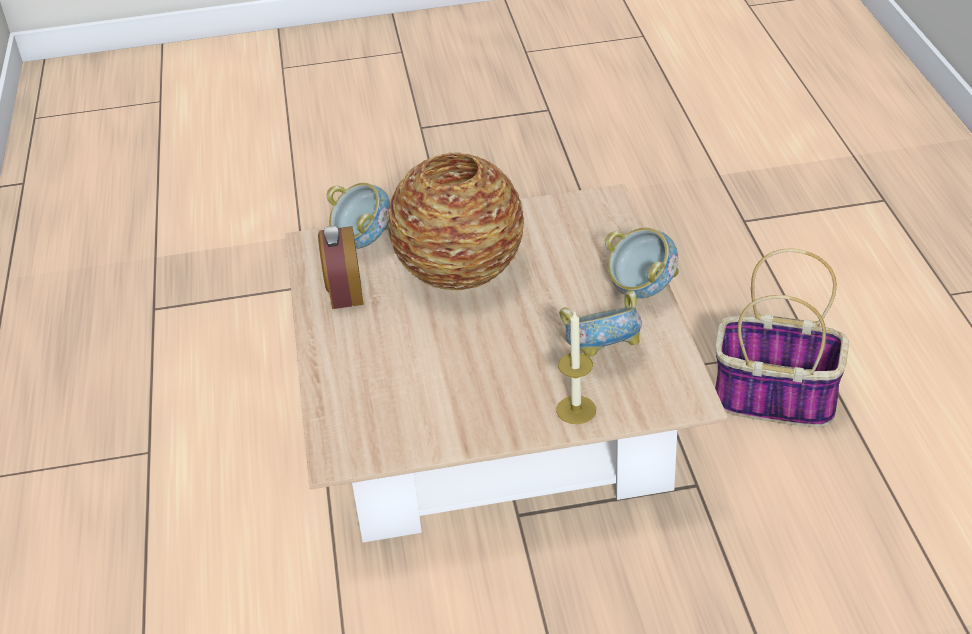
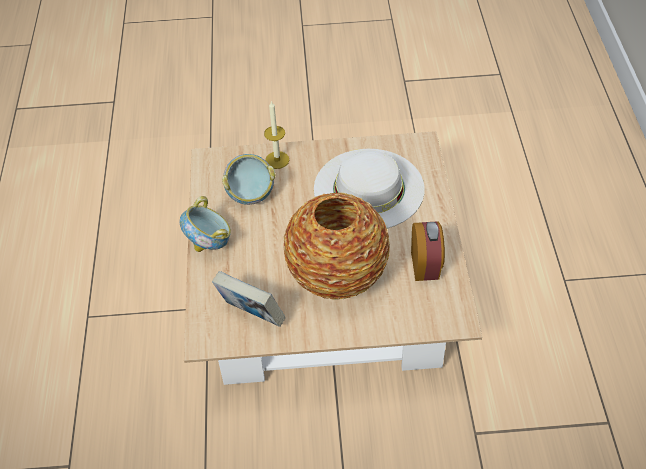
camera: 175 degrees left, 10 degrees up
(363, 242) = (414, 316): bowl -> none
(423, 379) = (369, 188): none -> white hat
(559, 225) = (251, 315): none -> book
(773, 398) = (136, 276): basket -> none

